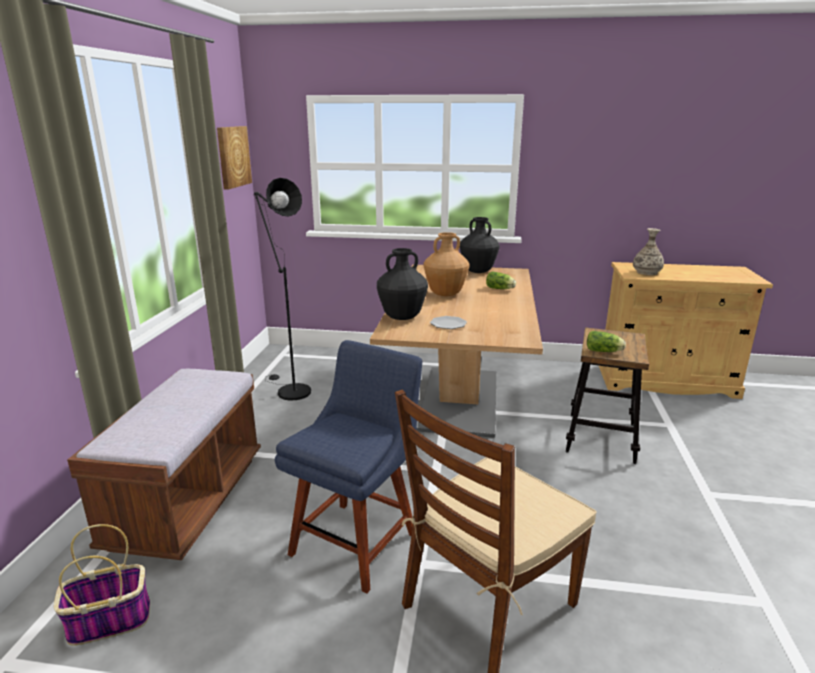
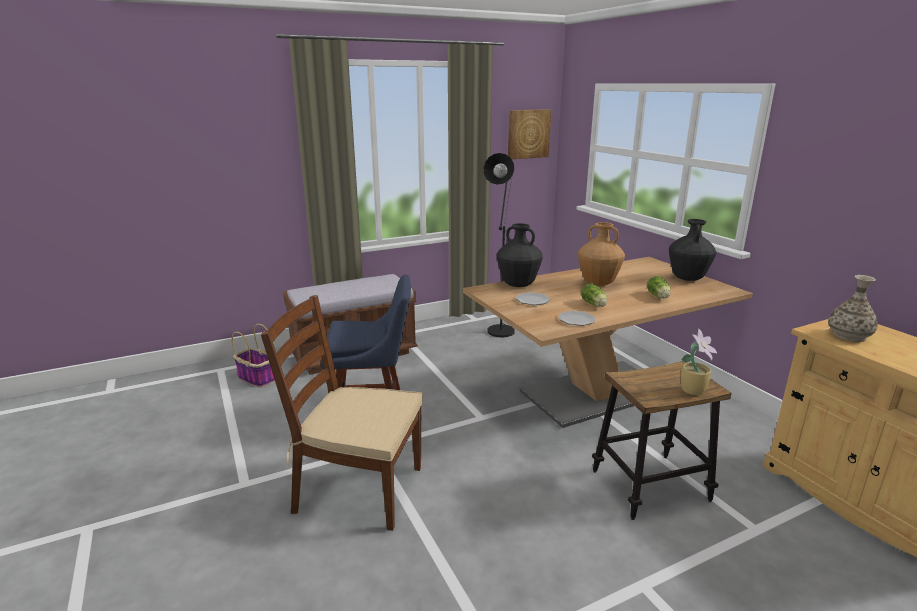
camera: 55 degrees right, 0 degrees up
(513, 324) = (576, 319): none -> plate
(604, 351) = (637, 381): lettuce -> lettuce (594, 305)
(632, 341) = (693, 390): none -> potted plant

